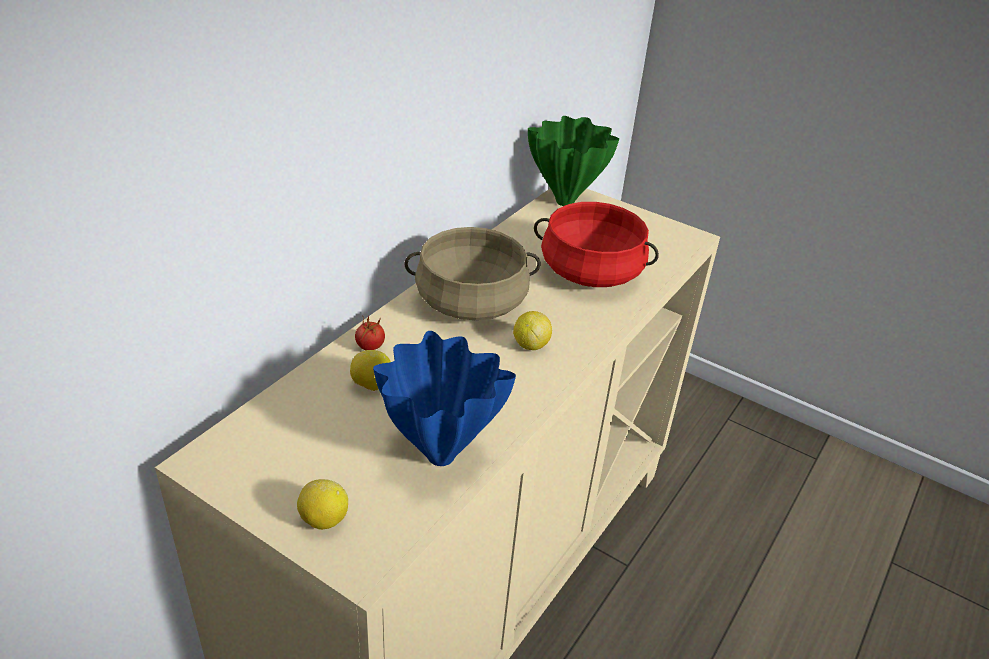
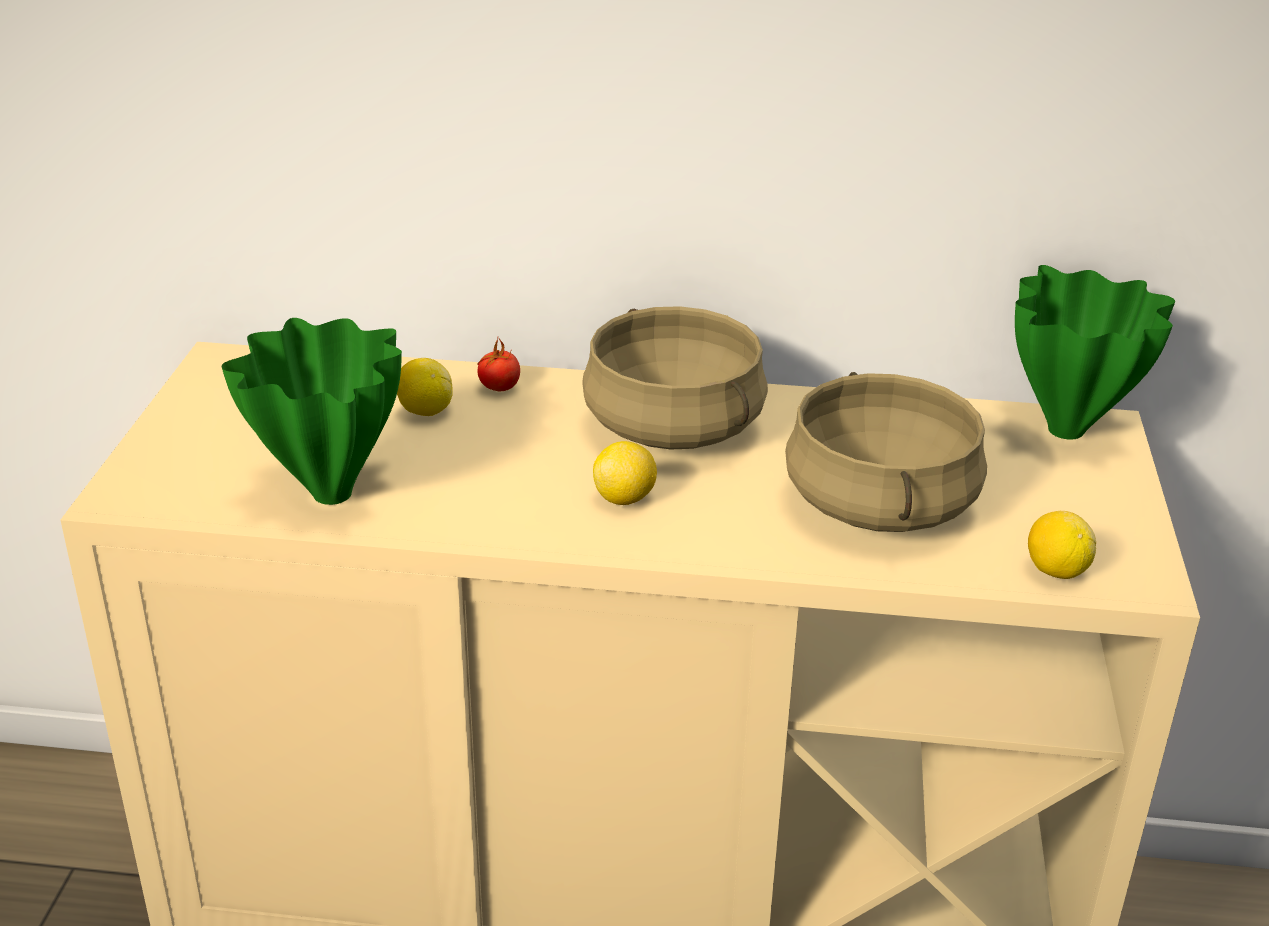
camera: 65 degrees right, 5 degrees down
(323, 520) = (177, 453): lemon -> lemon (1055, 571)
(438, 456) = (331, 492): blue vase -> green vase
(590, 273) = (877, 504): red cooking pot -> beige cooking pot

